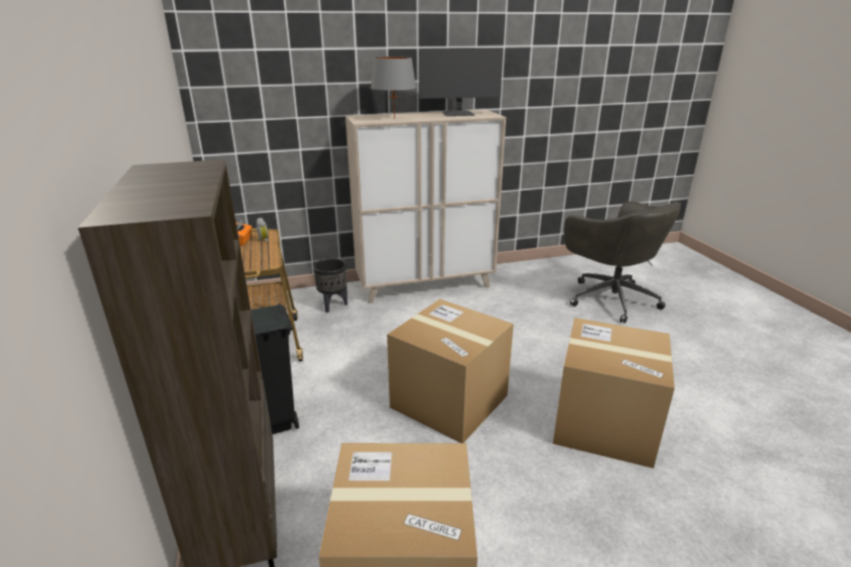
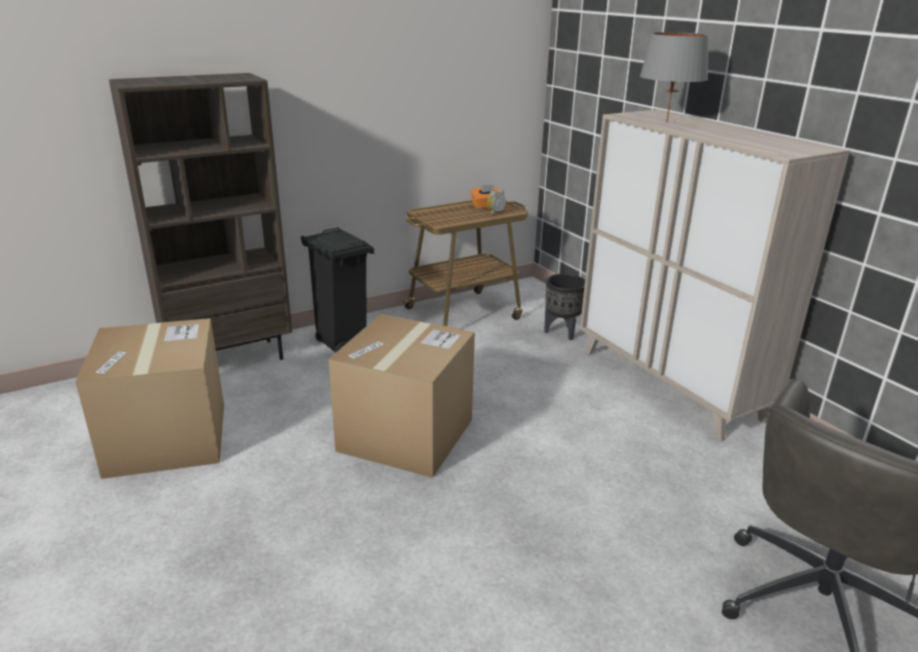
camera: 75 degrees right, 0 degrees up
(458, 114) = (762, 140): monitor -> none
(604, 424) = (396, 571): cardboard box -> none

